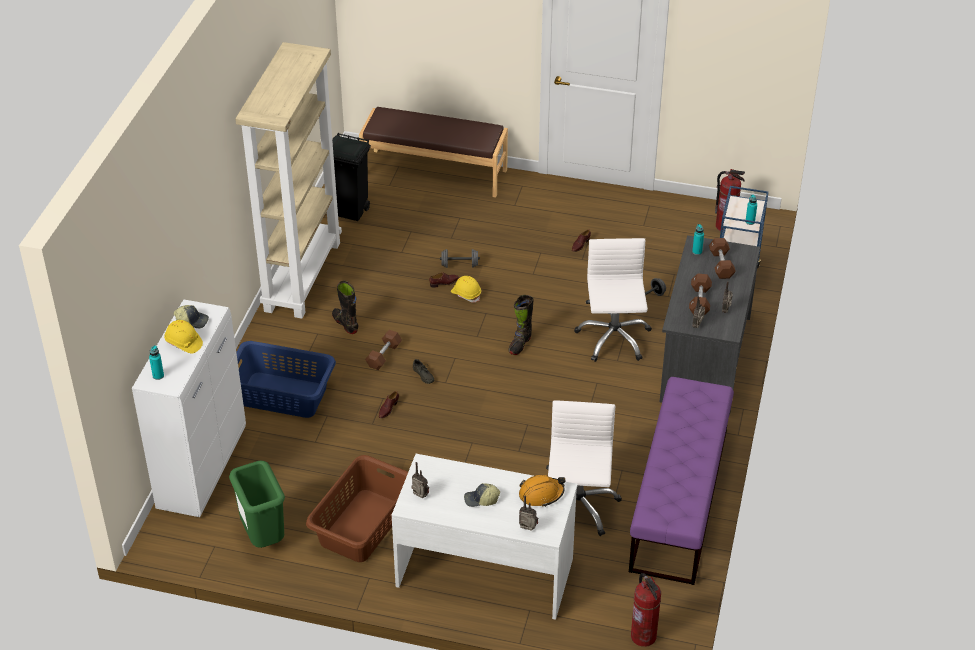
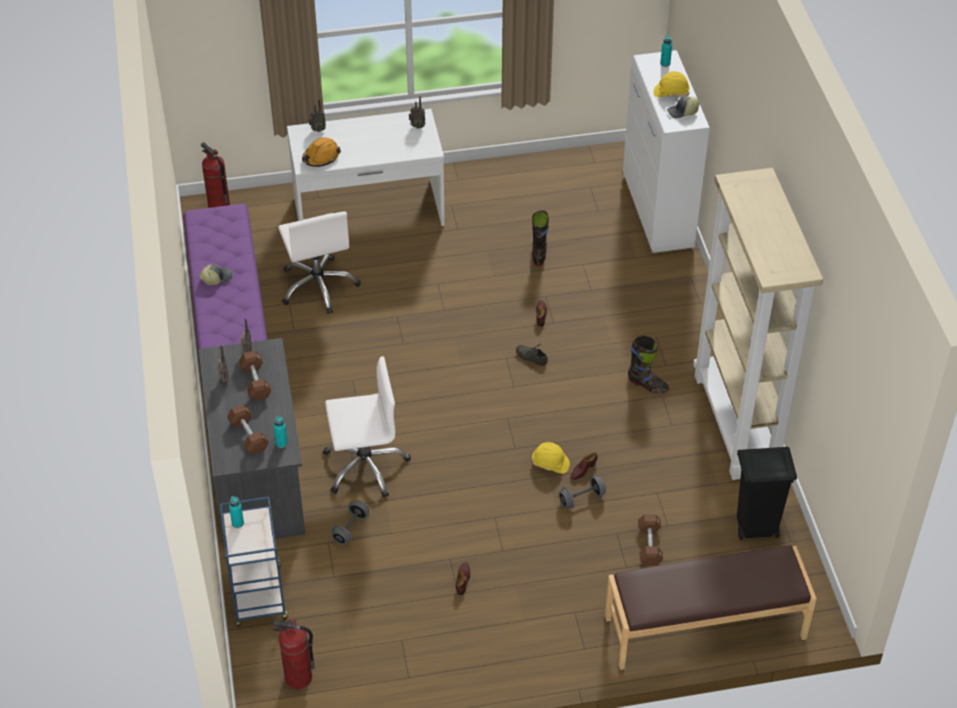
camera: 155 degrees right, 5 degrees up
(262, 537) = (563, 180): green trash can -> none
(282, 394) = (647, 295): blue laundry basket -> none
(363, 525) = (489, 213): brown laundry basket -> none
(384, 355) = (584, 364): brown dumbbell -> brown dumbbell (649, 545)
(481, 500) = (367, 139): cap -> cap (216, 278)
(520, 344) = (458, 424): black boot -> black boot (539, 253)
(613, 338) = (365, 465): white office chair -> white office chair turned 75 degrees counterclockwise

